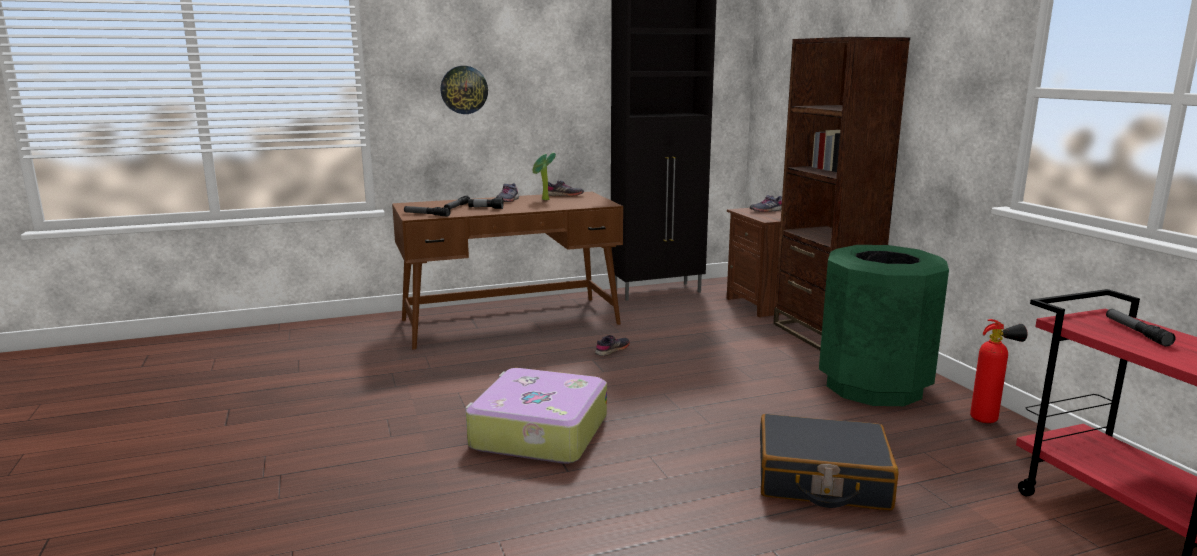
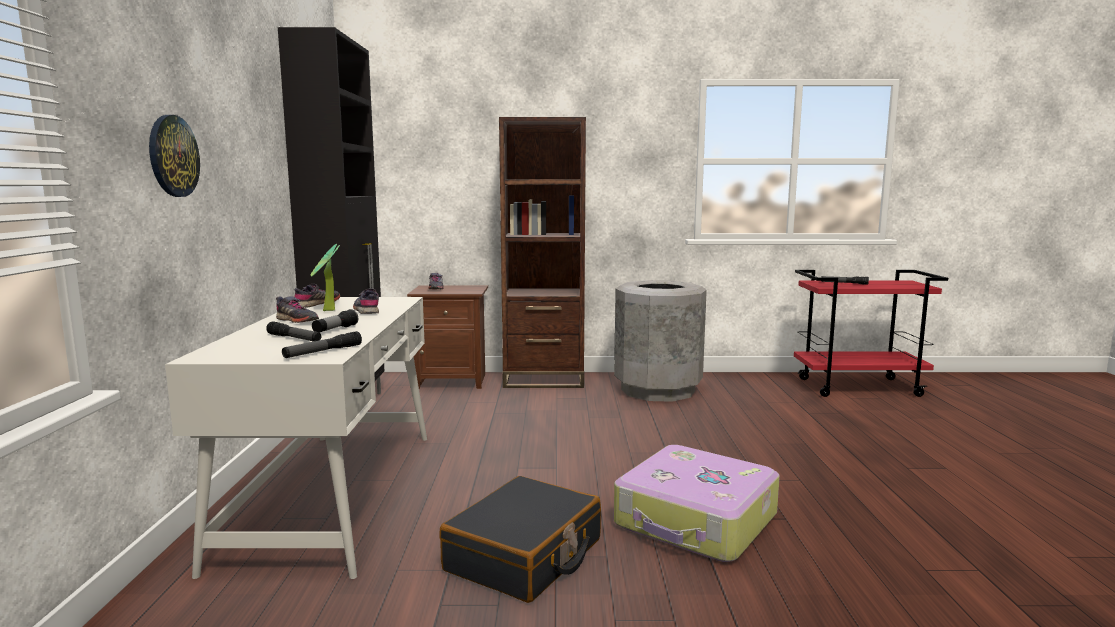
camera: 70 degrees left, 5 degrees down
(511, 322) = (335, 493): brown desk -> white desk
(612, 350) = (501, 454): grey shoe -> grey shoe (367, 310)
(821, 480) = (805, 434): black suitcase -> black suitcase (525, 556)
(873, 386) = (657, 390): green trash can -> grey trash can
(989, 420) = (724, 379): fire extinguisher -> none

